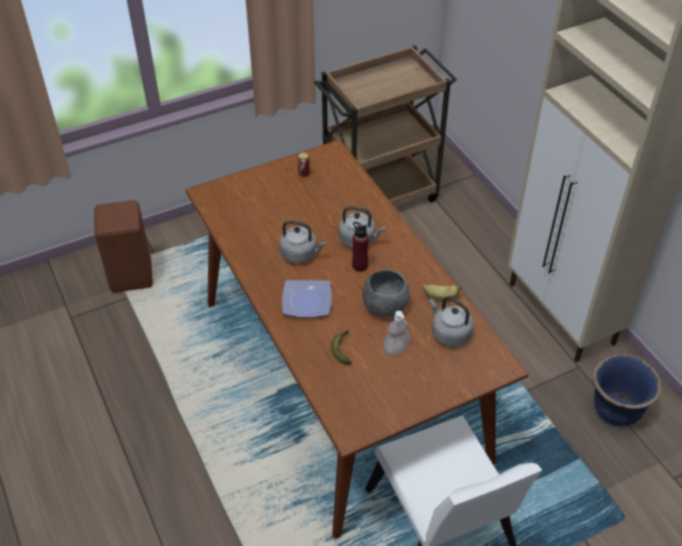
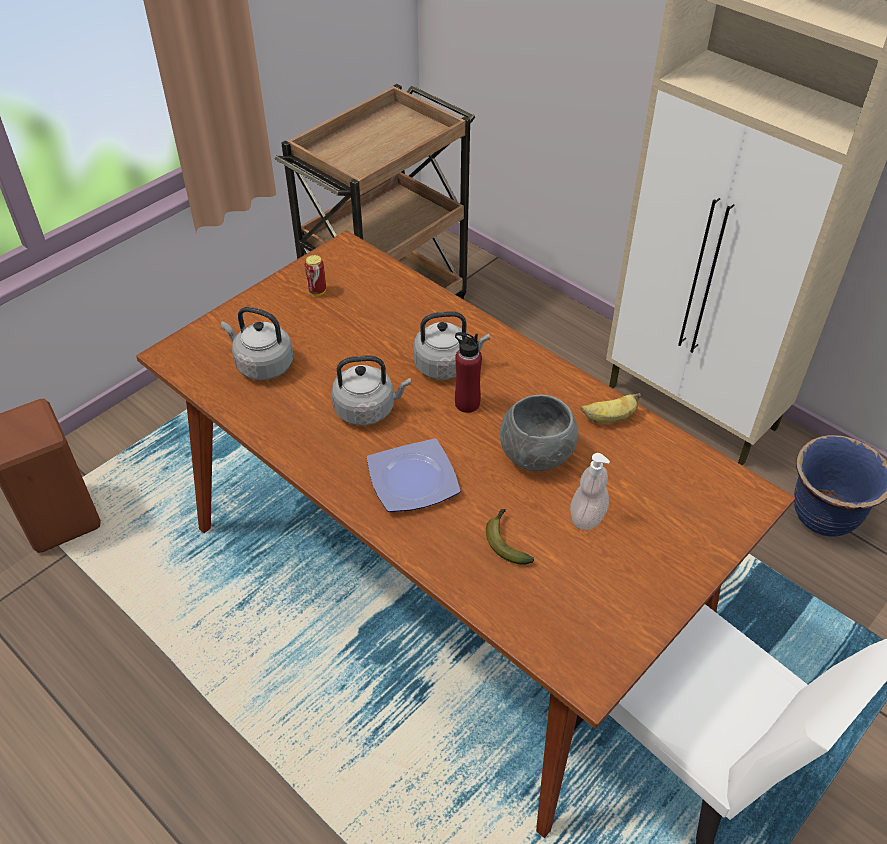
camera: 20 degrees left, 0 degrees up
(449, 333) = (651, 469): grey kettle -> grey kettle (262, 365)

